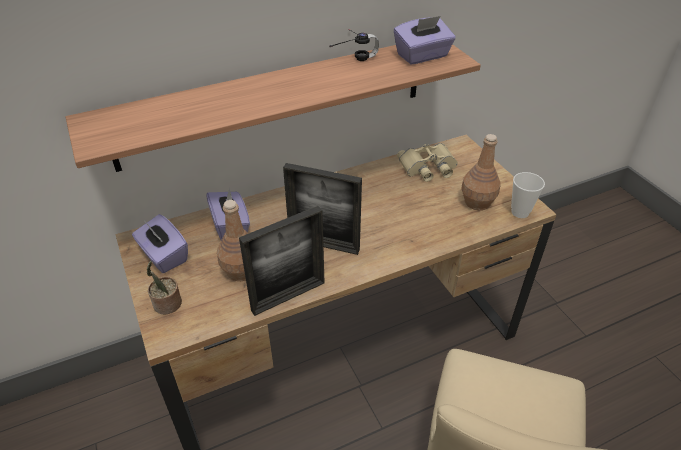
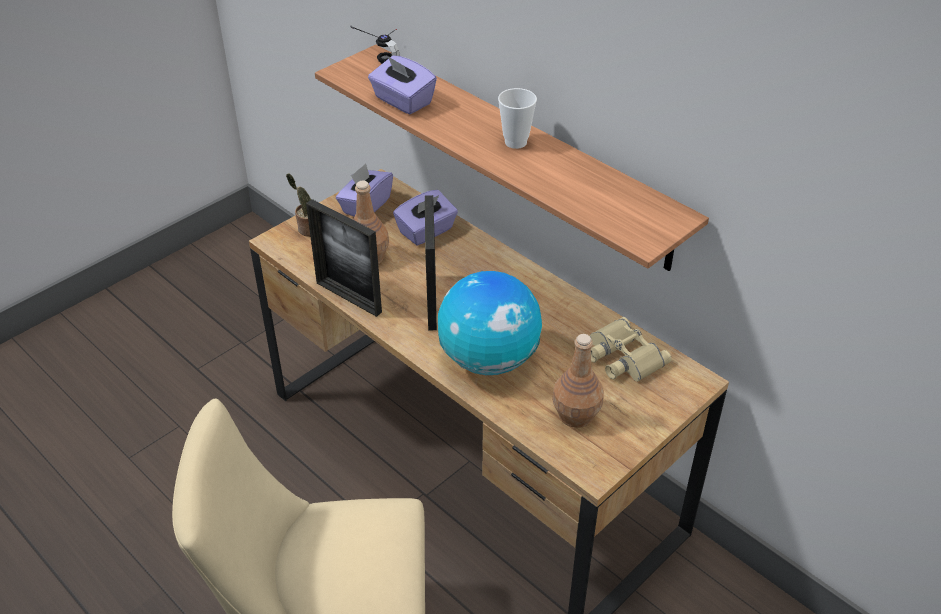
camera: 70 degrees right, 0 degrees up
(350, 58) = (587, 162): headphones -> headphones (383, 56)
(406, 229) = (489, 360): none -> globe
(422, 56) = (634, 212): purple tissue box -> purple tissue box (402, 101)
(520, 212) = (579, 460): cup -> cup (515, 142)

